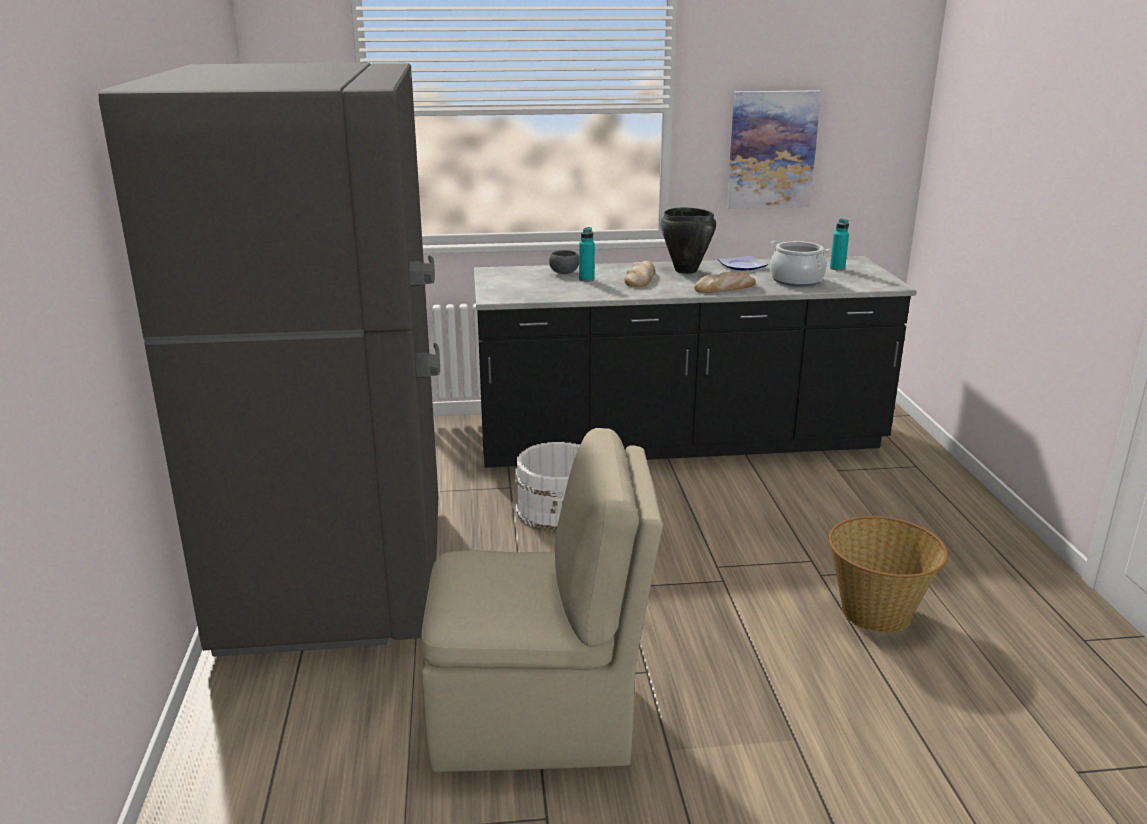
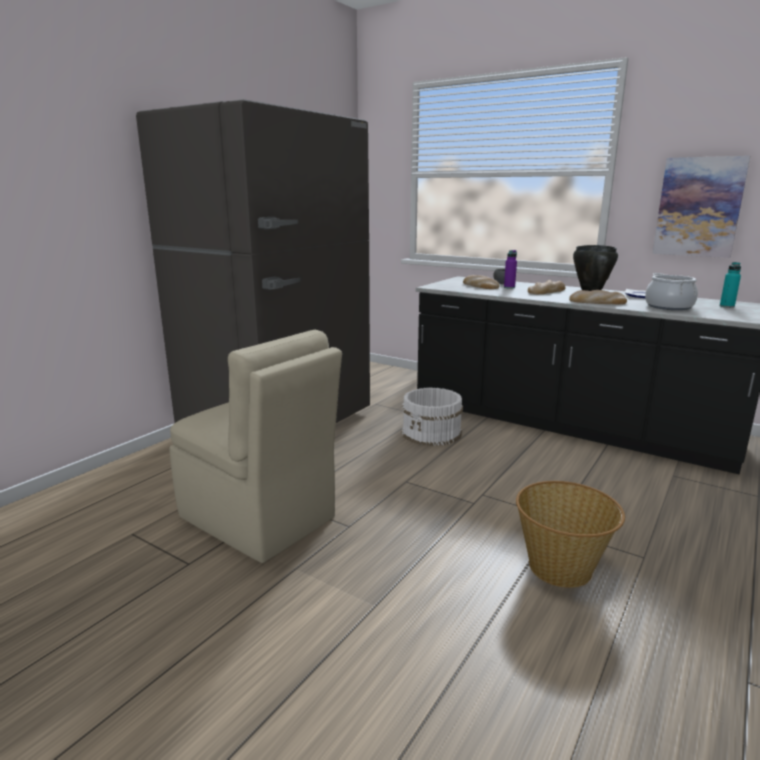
camera: 40 degrees right, 5 degrees down
(547, 283) = (480, 286): none -> bread
(586, 279) = (509, 287): turquoise bottle -> purple bottle

